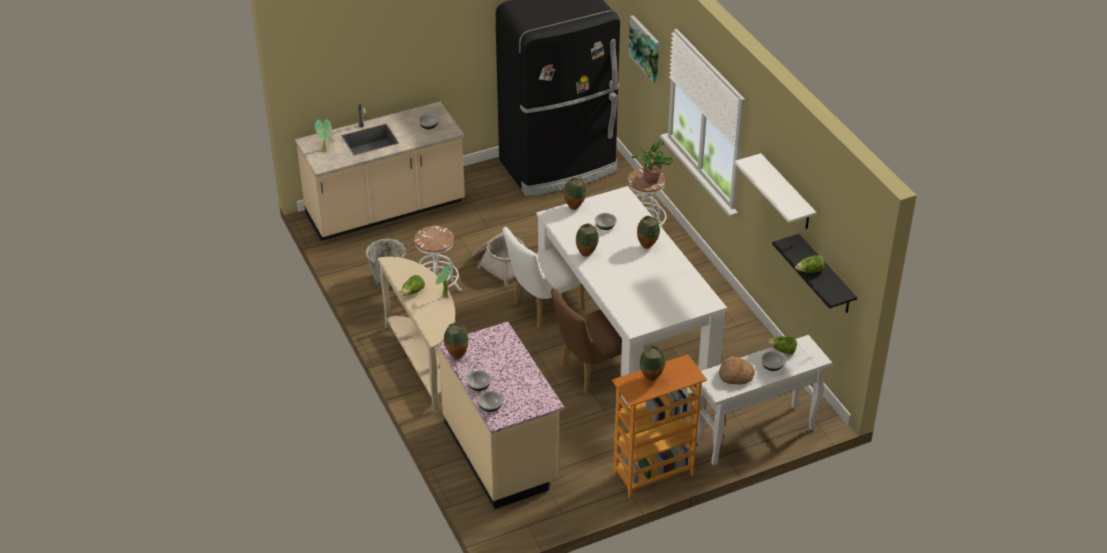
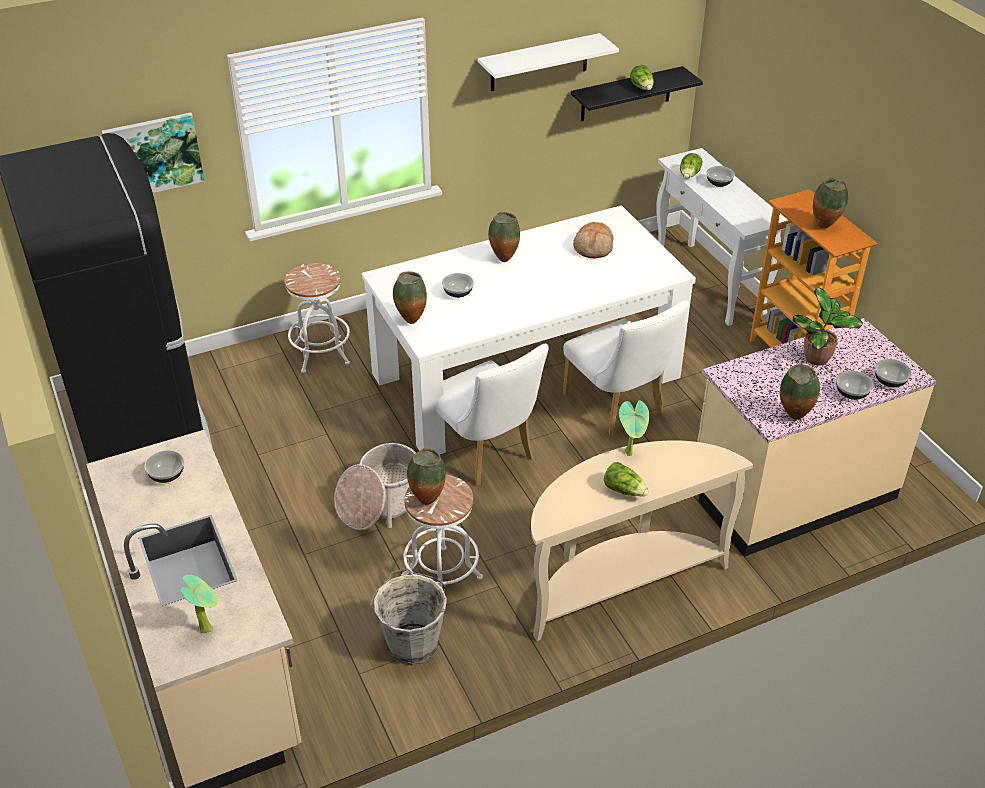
camera: 90 degrees left, 0 degrees up
(587, 254) = (522, 310): vase -> vase (427, 500)
(590, 371) = (618, 408): brown chair -> white chair
(650, 180) = (316, 275): potted plant -> potted plant (818, 359)
(735, 376) = (741, 207): bread -> bread (593, 248)

